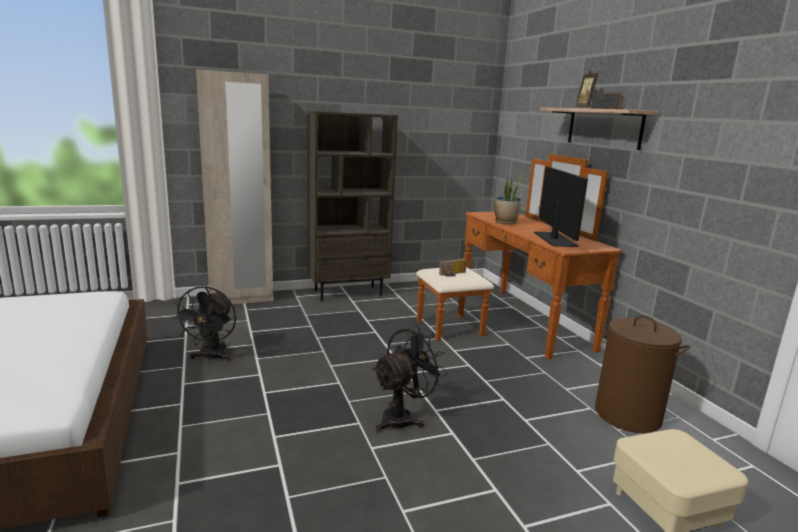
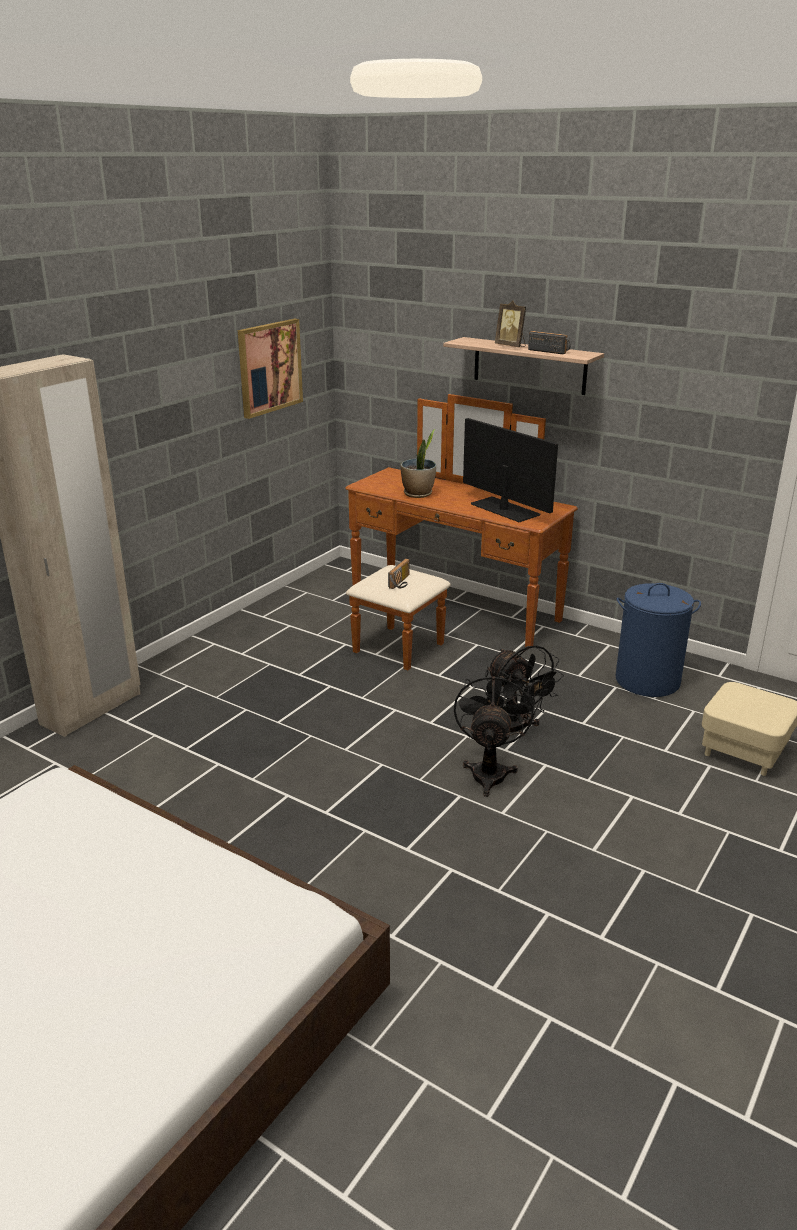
camera: 35 degrees left, 10 degrees up
(211, 357) = (198, 803): black fan -> black fan (516, 729)
(348, 293) = (218, 642): brown bookcase -> none
(435, 125) = (269, 367): none -> picture
(628, 415) = (648, 681): brown laundry basket -> blue laundry basket

